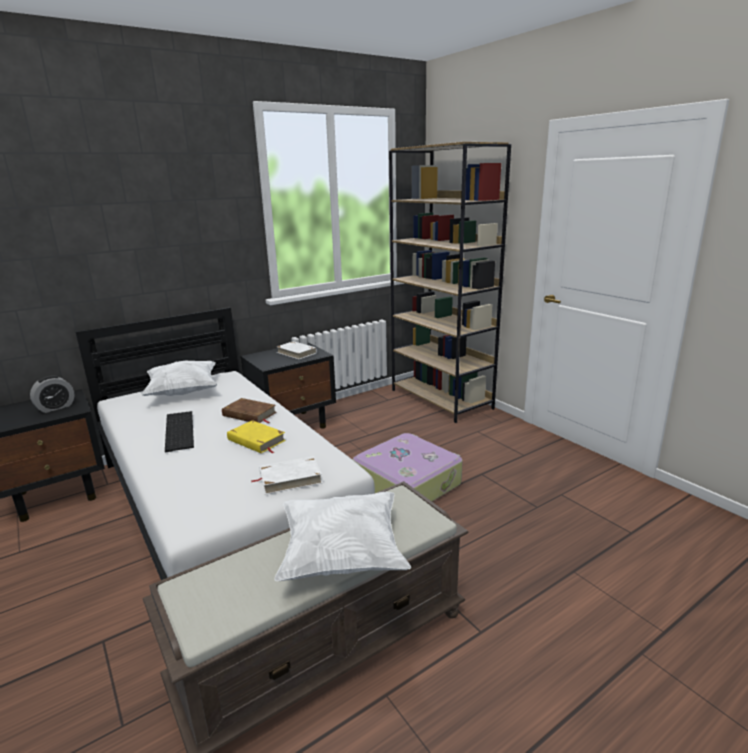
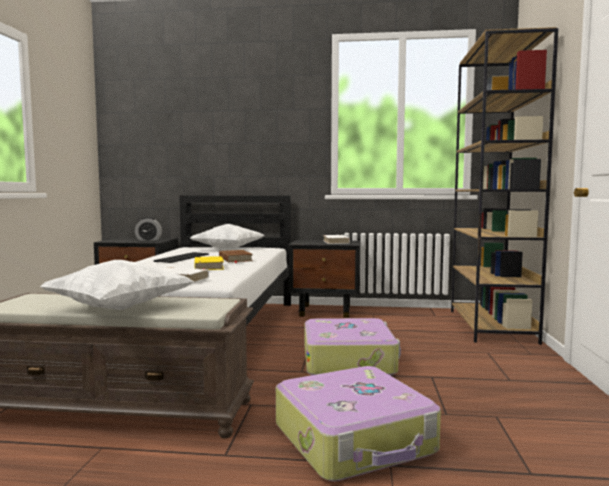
camera: 40 degrees right, 15 degrees down
(527, 562) = (355, 439): none -> suitcase

